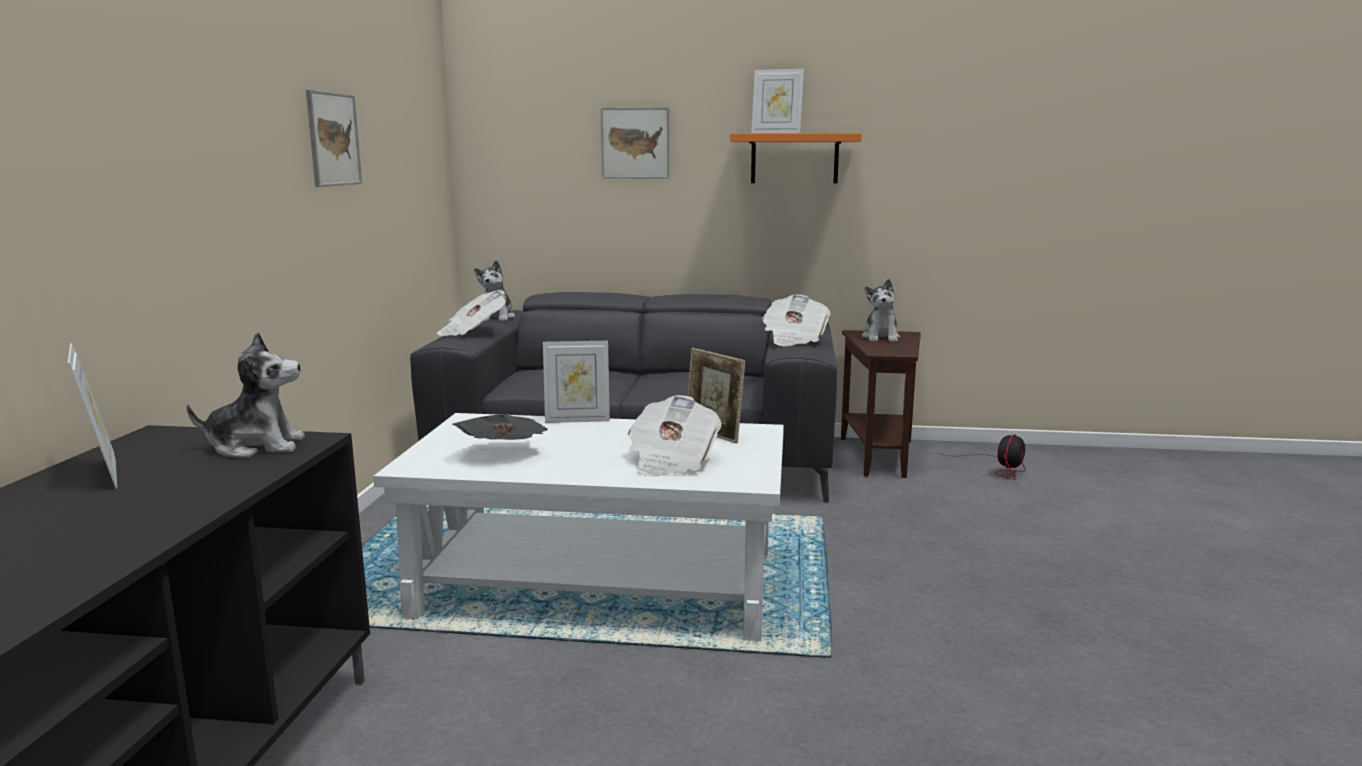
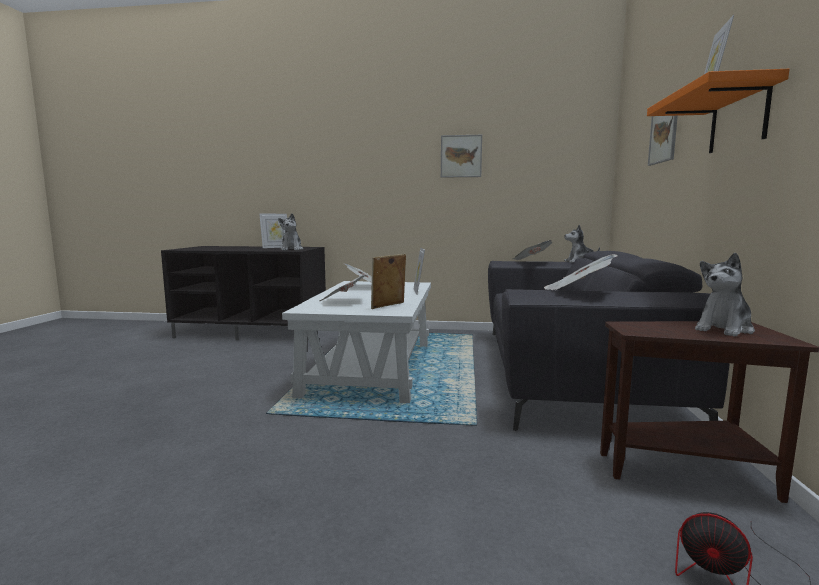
camera: 90 degrees right, 5 degrees down
(881, 337) = (724, 329): plush toy -> plush toy turned 45 degrees counterclockwise

